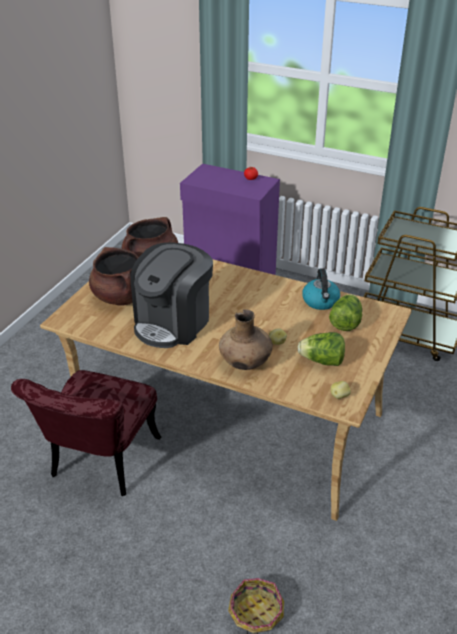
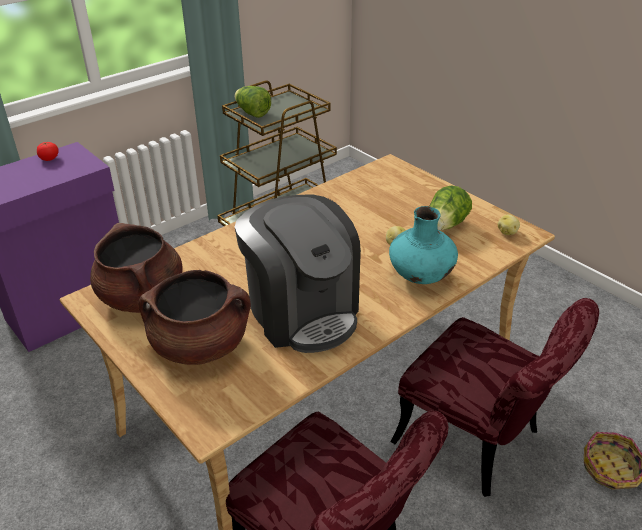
camera: 65 degrees left, 0 degrees up
(236, 519) = (479, 443): none -> red chair
(245, 363) = (420, 276): brown vase -> turquoise vase
(321, 301) = (340, 196): kettle -> none
(345, 323) = (388, 193): lettuce -> lettuce (252, 113)

